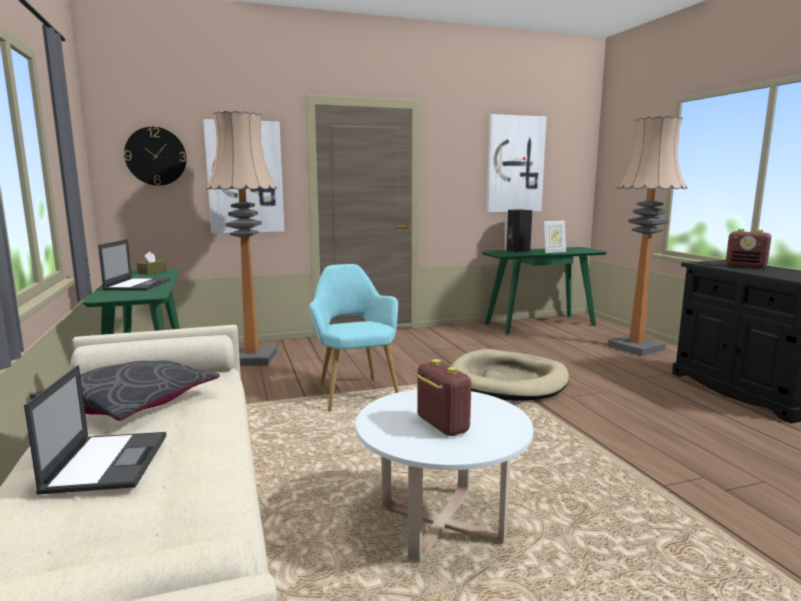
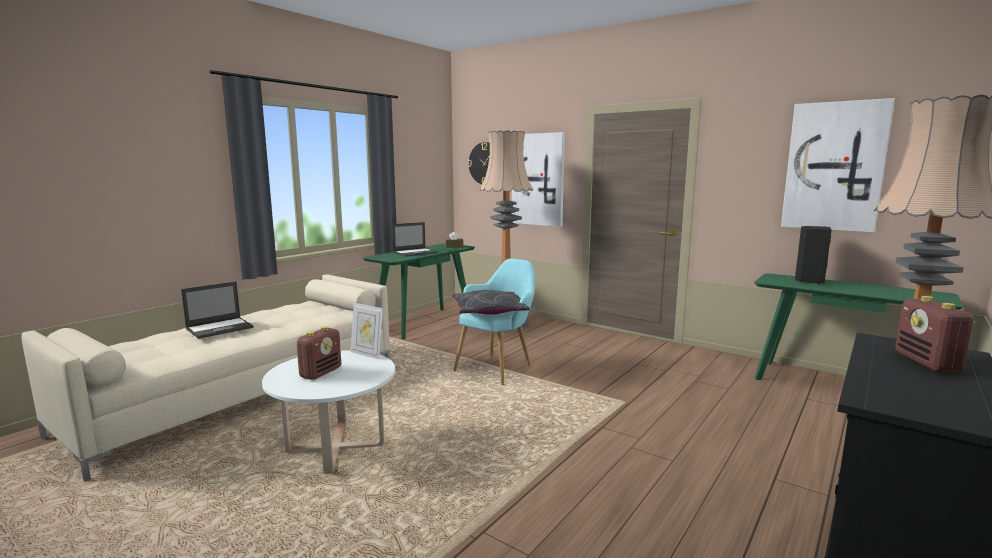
camera: 55 degrees right, 0 degrees up
(131, 403) = (293, 312): grey pillow -> grey pillow (489, 311)
(508, 381) = (620, 411): beige dog bed -> none
(554, 252) = (859, 291): picture frame -> picture frame (367, 354)

